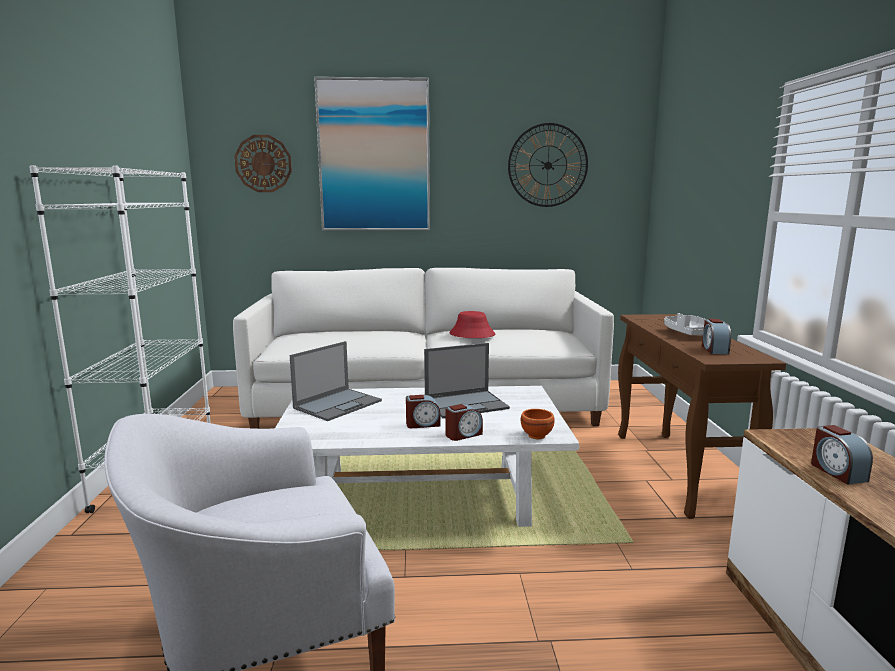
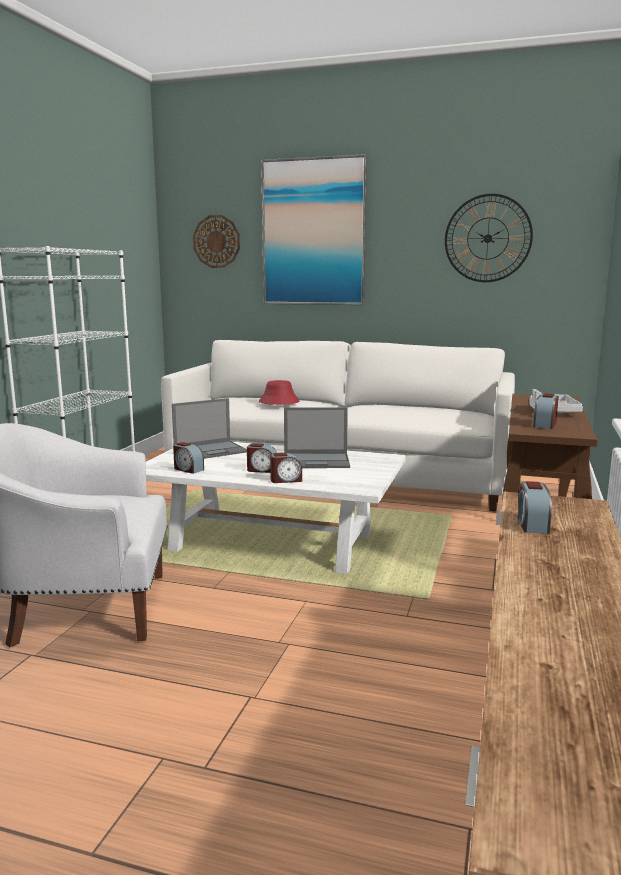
camera: 20 degrees right, 0 degrees up
(338, 435) = (188, 469): none -> alarm clock
(472, 334) = (376, 407): red hat -> red hat (278, 402)
(537, 435) = (348, 487): brown bowl -> none

